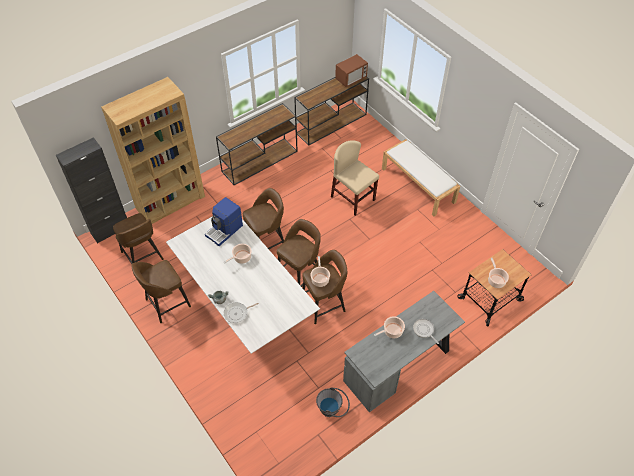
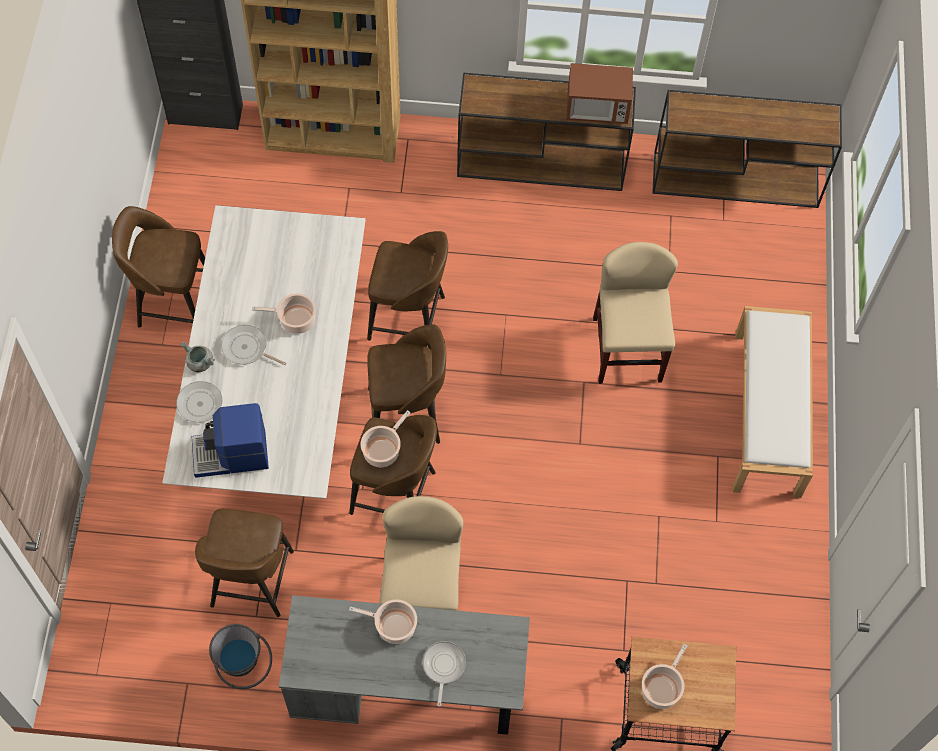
camera: 40 degrees right, 10 degrees up
(143, 256) = (210, 197): brown stool -> brown stool (251, 581)
(225, 230) = (315, 254): coffee machine -> coffee machine (231, 455)
(233, 281) = (247, 348): none -> frying pan
(351, 79) = (807, 124): microwave -> microwave (597, 108)
(370, 330) = (422, 595): none -> beige chair

